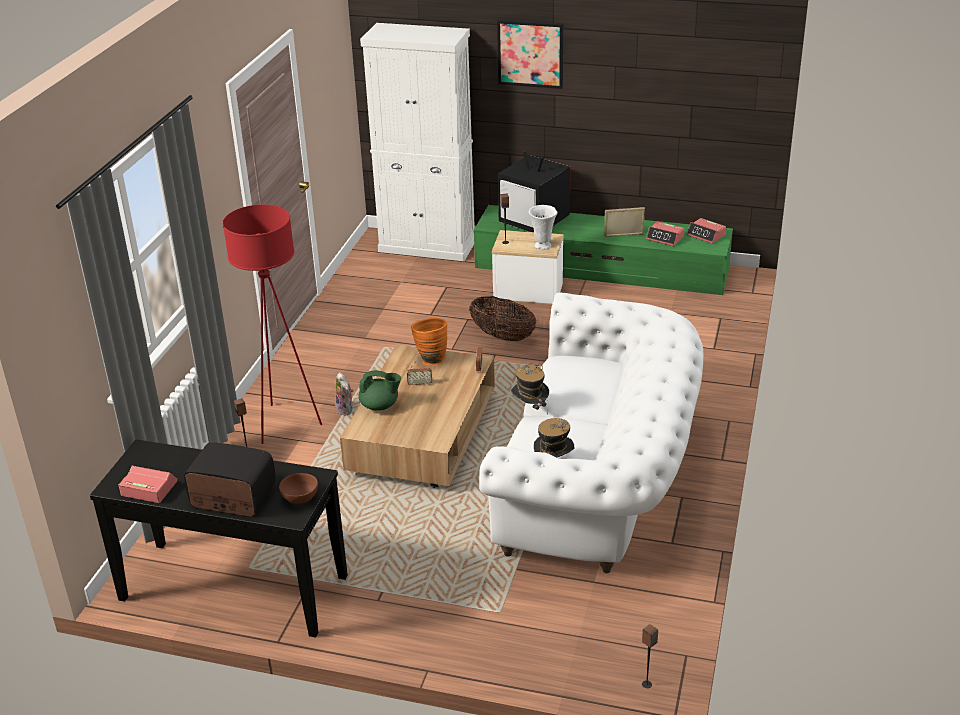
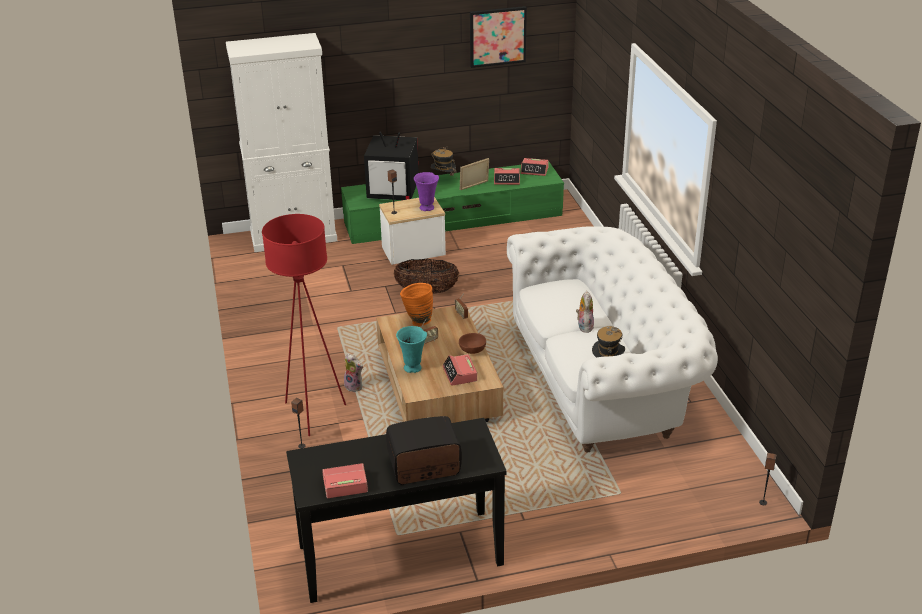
camera: 30 degrees left, 0 degrees up
(299, 498) = (478, 448): brown bowl -> brown bowl (472, 351)
(380, 406) = (413, 368): green teapot -> turquoise vase
(418, 426) = (460, 374): none -> alarm clock
(530, 53) = (370, 45): picture -> picture (497, 36)
(530, 408) = (548, 331): hat -> hat (443, 179)
(543, 246) = (427, 208): white vase -> purple vase
(572, 415) = (584, 326): none -> plush toy

